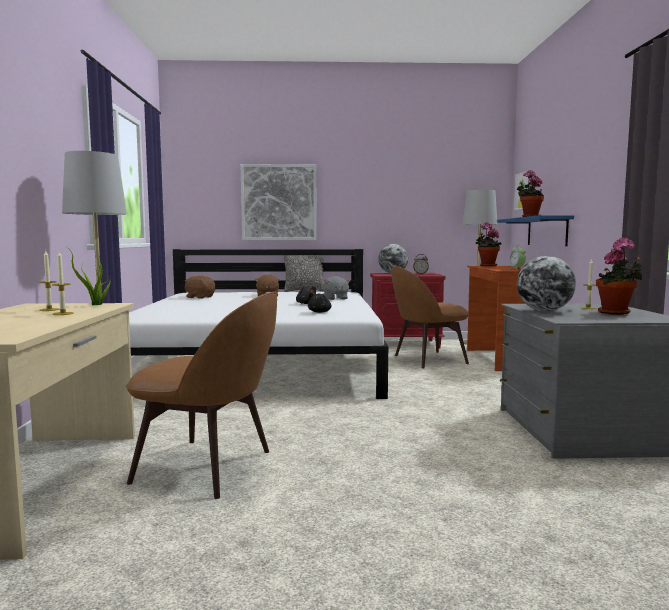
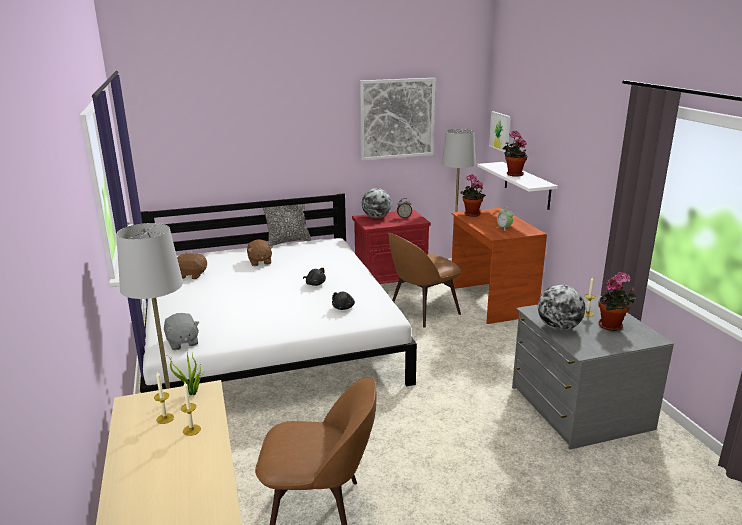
camera: 15 degrees left, 15 degrees up
(279, 202) = (253, 151): picture -> picture (397, 118)
(335, 298) = (334, 264): grey plush toy -> grey plush toy (182, 342)
(547, 231) = (527, 185): blue shelf -> white shelf

